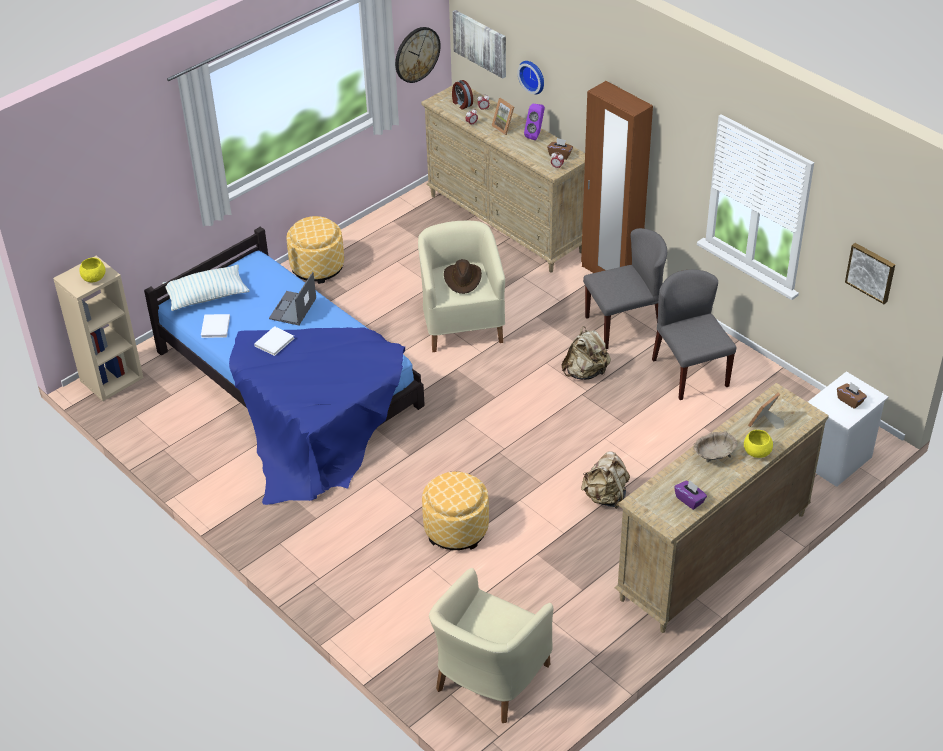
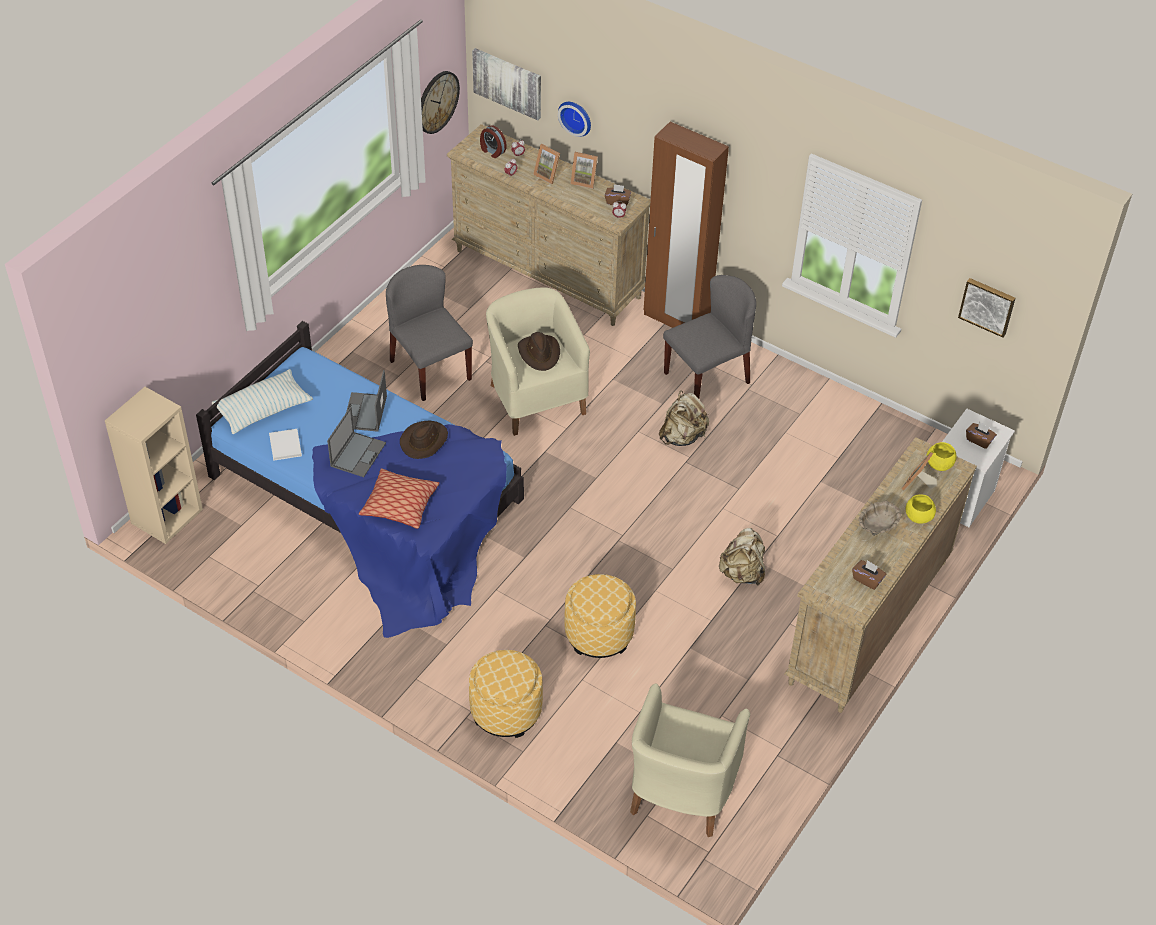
camera: 15 degrees left, 5 degrees up
(94, 278) = (152, 415): yellow bowl -> yellow bowl (939, 465)
(275, 341) = (358, 454): white book -> laptop
(296, 387) = (399, 505): none -> pillow
(317, 267) = (357, 351): ottoman -> ottoman (506, 710)
(336, 338) = (424, 441): none -> brown hat
(535, 135) = (584, 181): purple speaker -> picture frame
(689, 372) = (789, 422): grey chair -> grey chair (430, 370)
(689, 500) = (867, 579): purple tissue box -> brown tissue box

